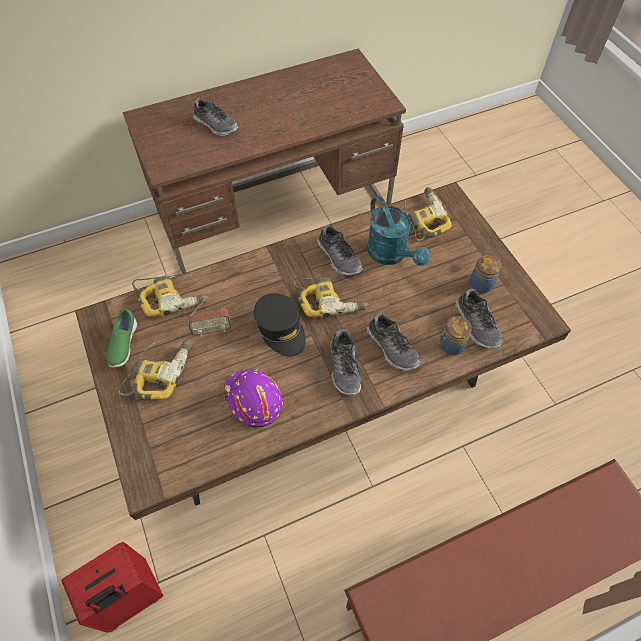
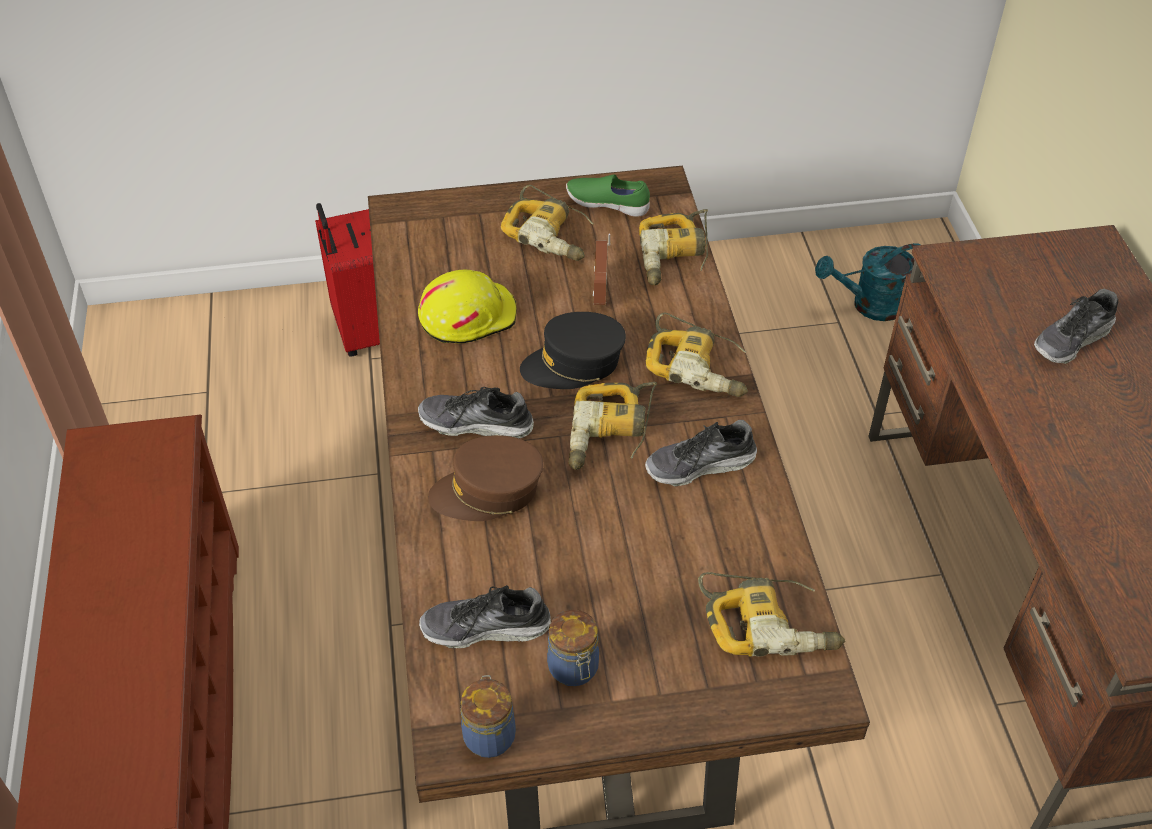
camera: 105 degrees right, 10 degrees down
(253, 400) = (467, 316): purple hard hat -> yellow hard hat
(266, 269) = (699, 366): none -> power drill
(391, 255) = (685, 543): turquoise watering can -> turquoise watering can (869, 305)
(392, 347) = (488, 491): shoe -> brown cap
(450, 345) = (460, 573): jar -> jar (489, 734)

